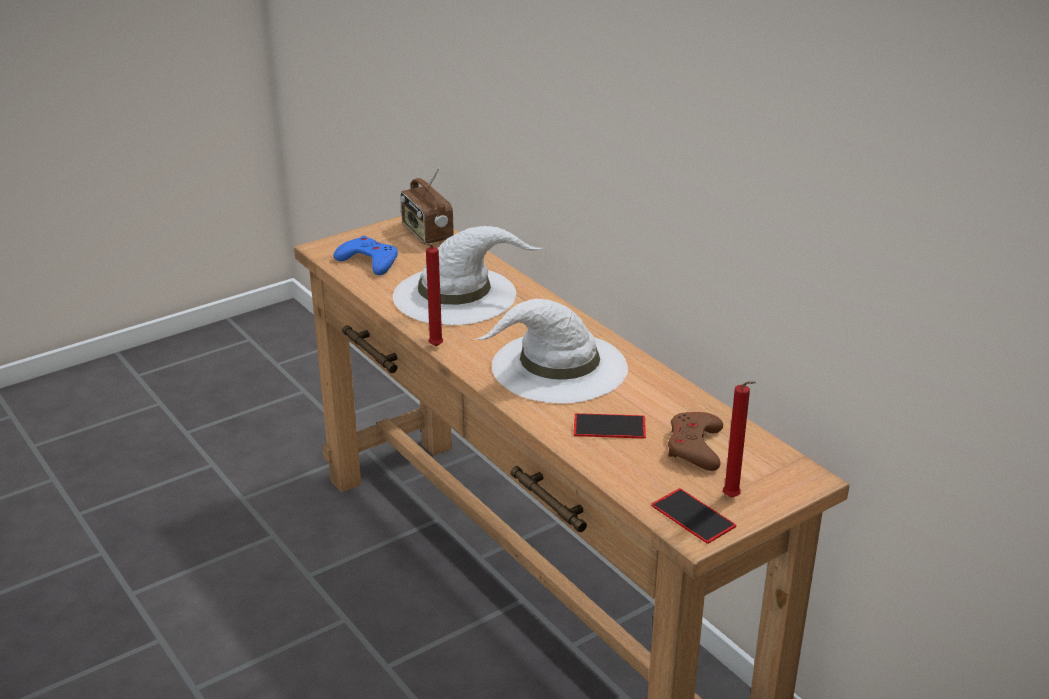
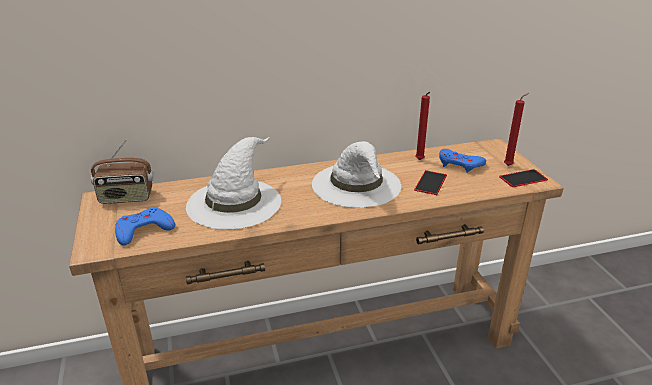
camera: 70 degrees left, 0 degrees up
(433, 347) = (301, 224): red candle -> red candle (420, 160)
(695, 447) = (459, 164): brown game controller -> blue game controller

